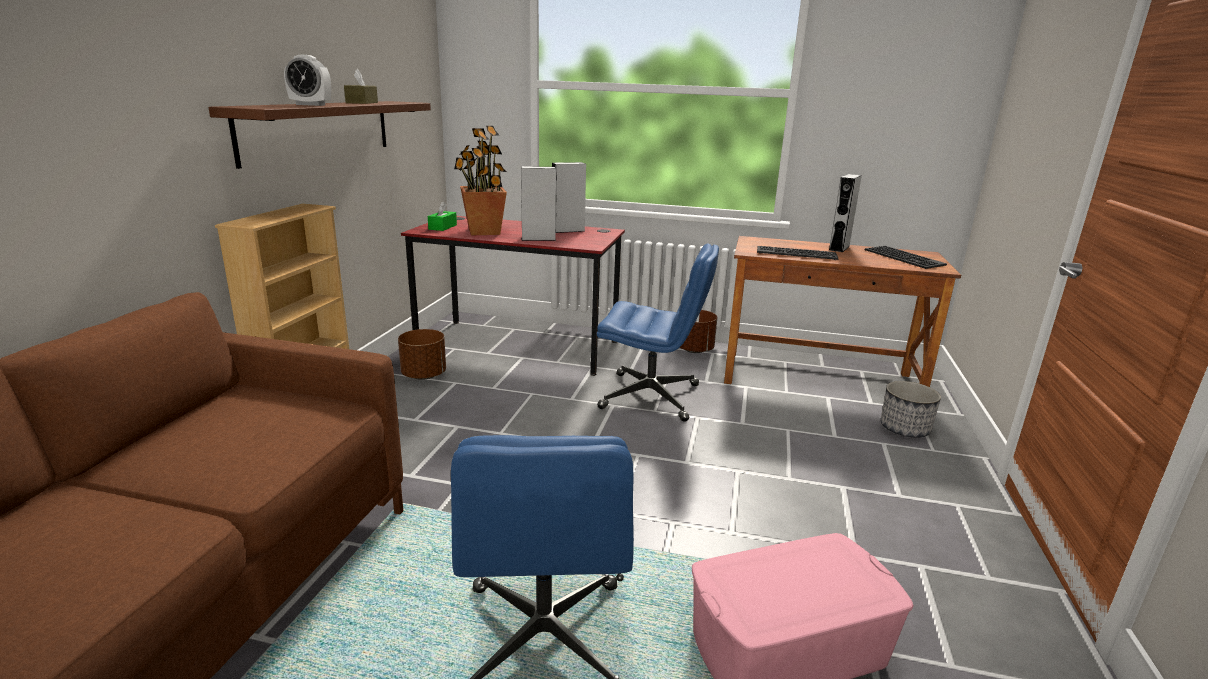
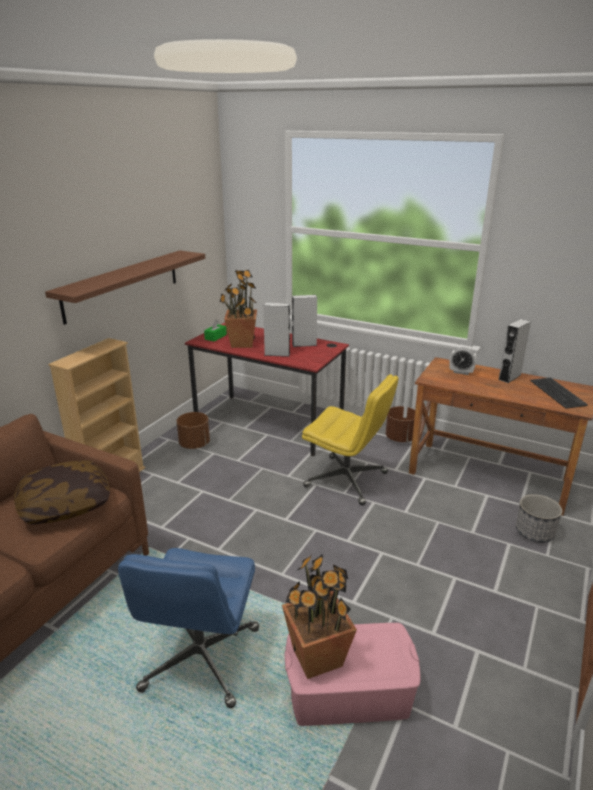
camera: 15 degrees right, 5 degrees up
(277, 425) = (65, 505): none -> pillow
(310, 105) = (112, 277): alarm clock -> alarm clock (461, 372)
(362, 103) = (152, 263): brown tissue box -> none
(651, 397) = (347, 480): blue office chair -> yellow office chair
(754, 592) = (318, 656): none -> potted plant
(796, 253) = (467, 383): keyboard -> none

